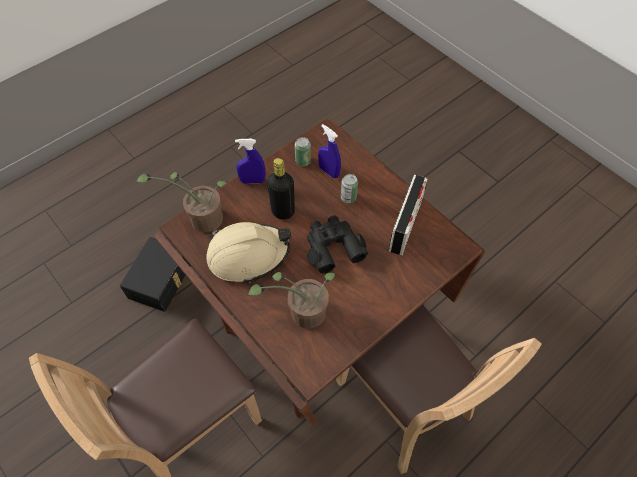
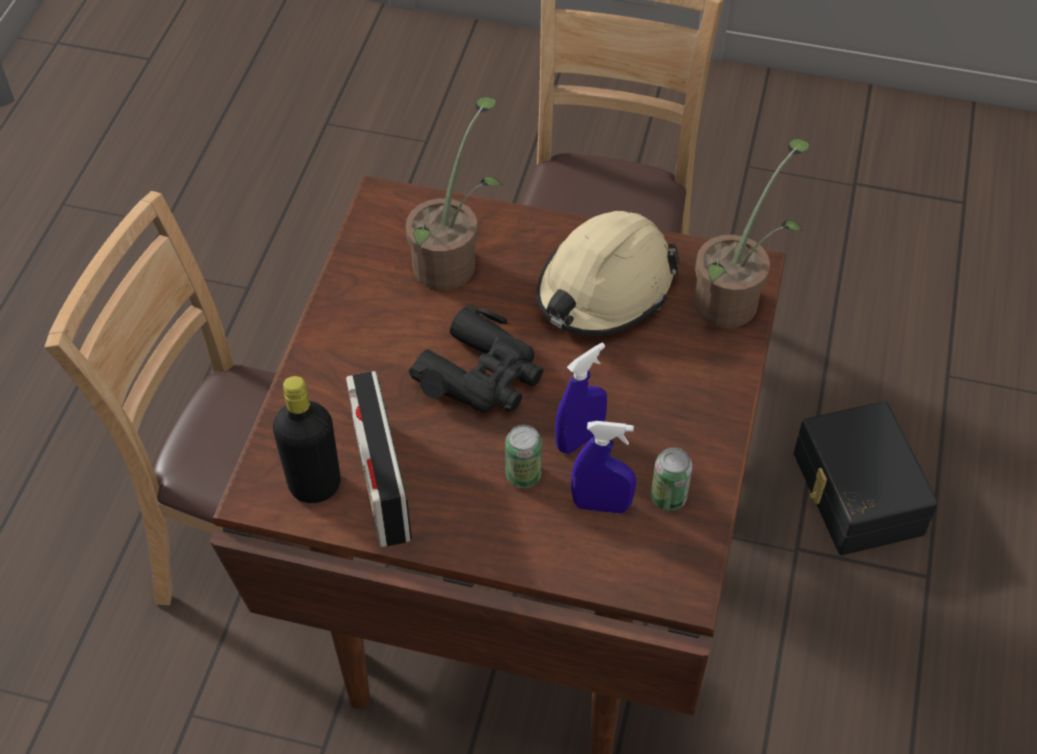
camera: 145 degrees right, 5 degrees down
(252, 181) = (720, 405): blue spray bottle -> blue spray bottle (580, 439)
(283, 211) = (616, 384): black bottle -> black bottle (315, 485)

